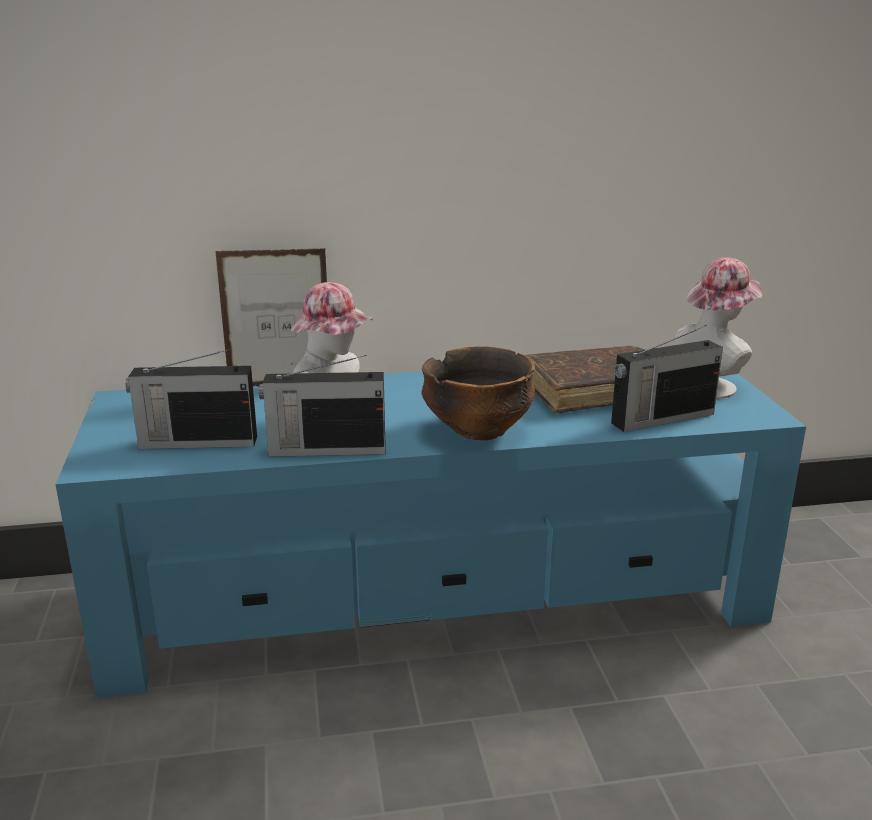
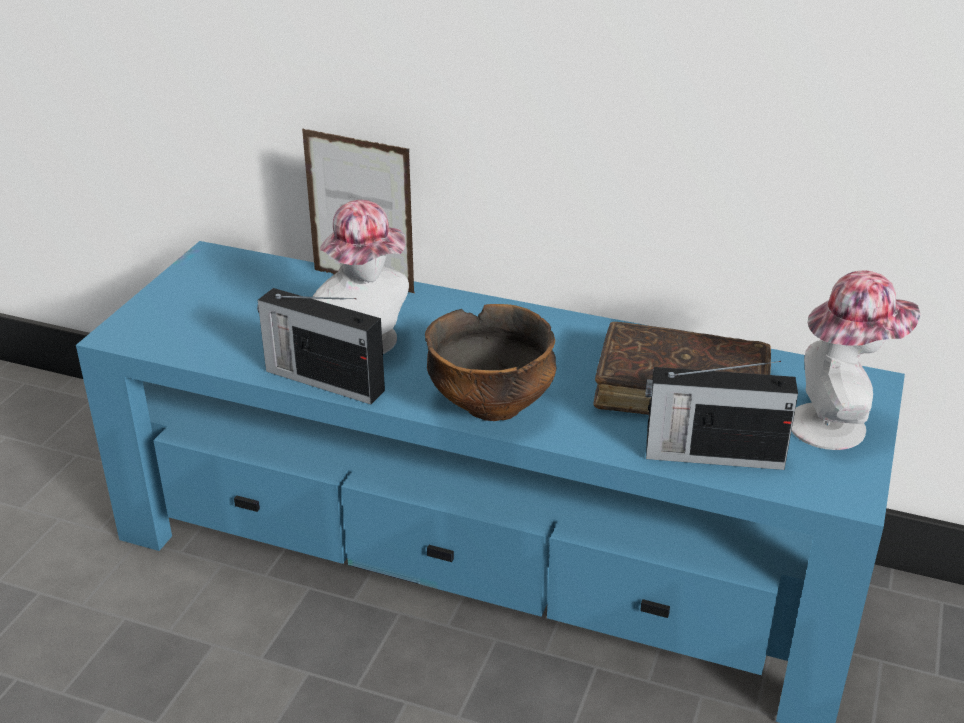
camera: 30 degrees right, 10 degrees up
(196, 442) = (223, 332): radio -> none

